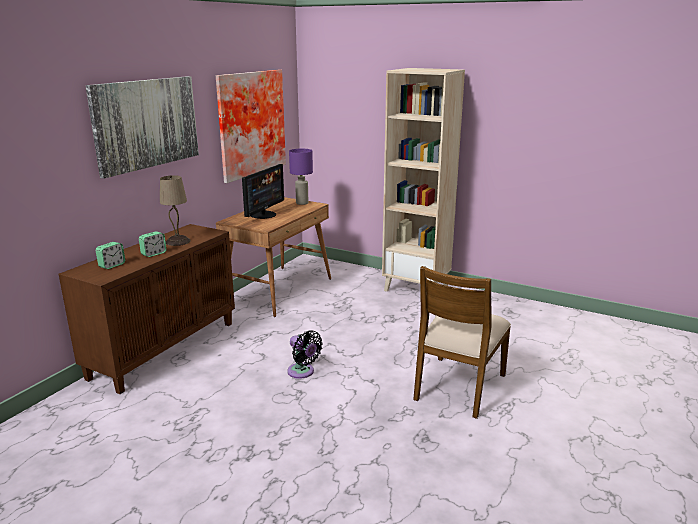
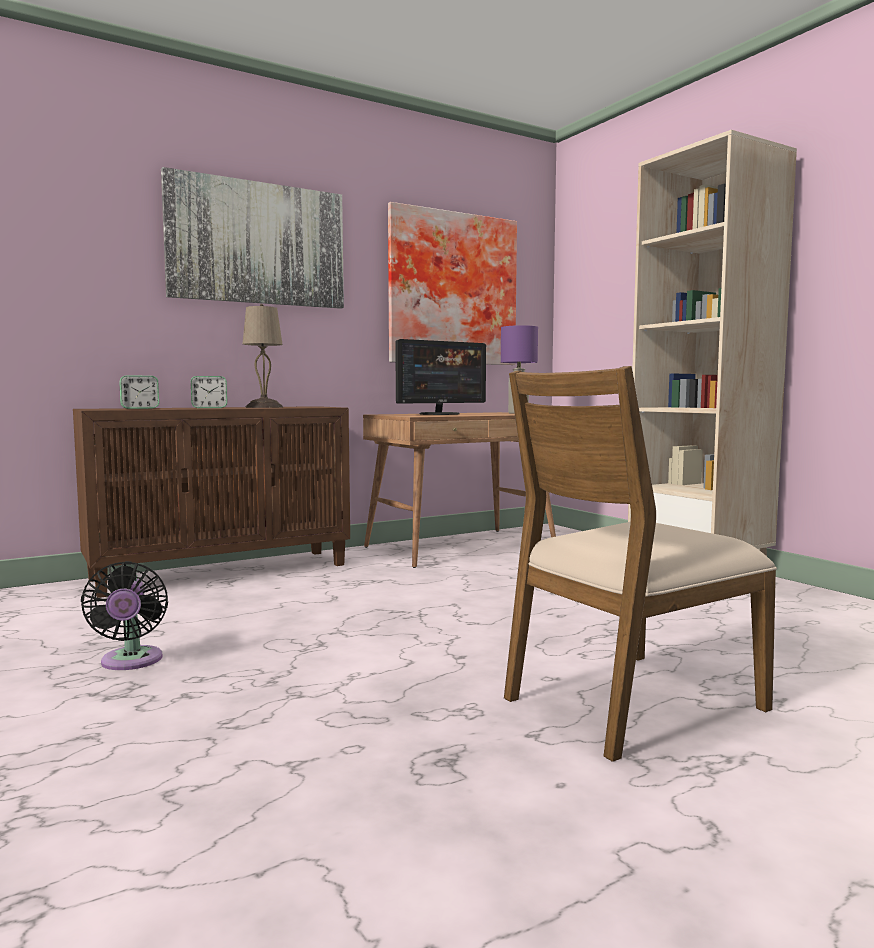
camera: 30 degrees right, 15 degrees down
(302, 372) = (360, 625): black fan -> black fan (131, 662)

